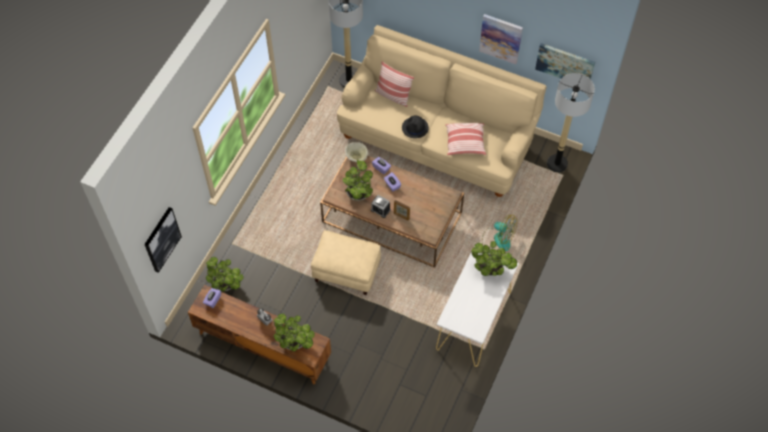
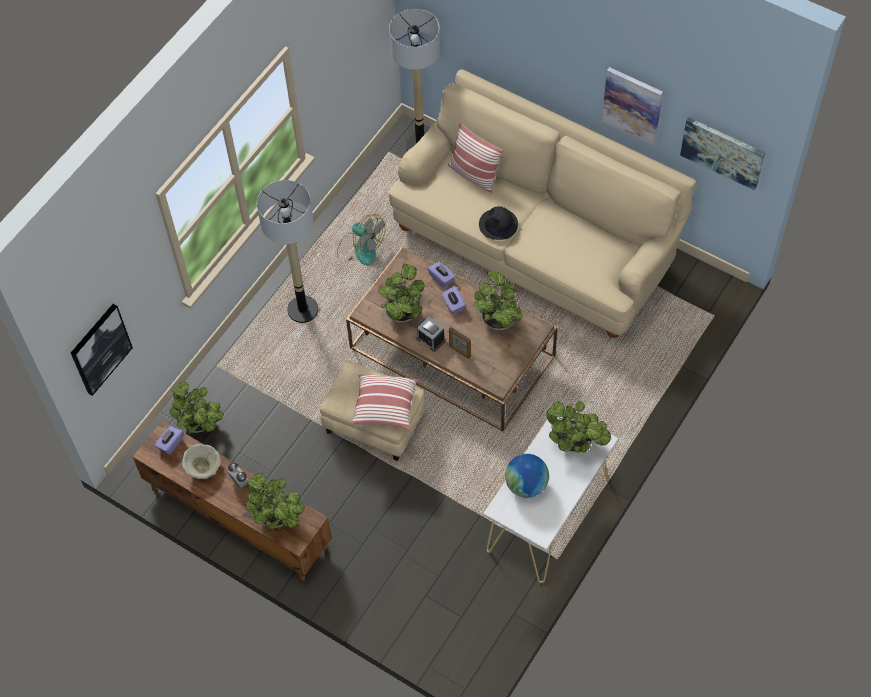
camera: 10 degrees right, 0 degrees up
(356, 157) = (408, 259): beige bowl -> beige bowl (203, 468)
(423, 192) = (497, 319): none -> potted plant
(462, 301) = (526, 485): none -> globe
(465, 143) = (568, 255): pillow -> pillow (385, 407)
(497, 239) = (602, 399): fan -> fan (360, 248)
(557, 163) = (707, 297): floor lamp -> floor lamp (302, 309)

